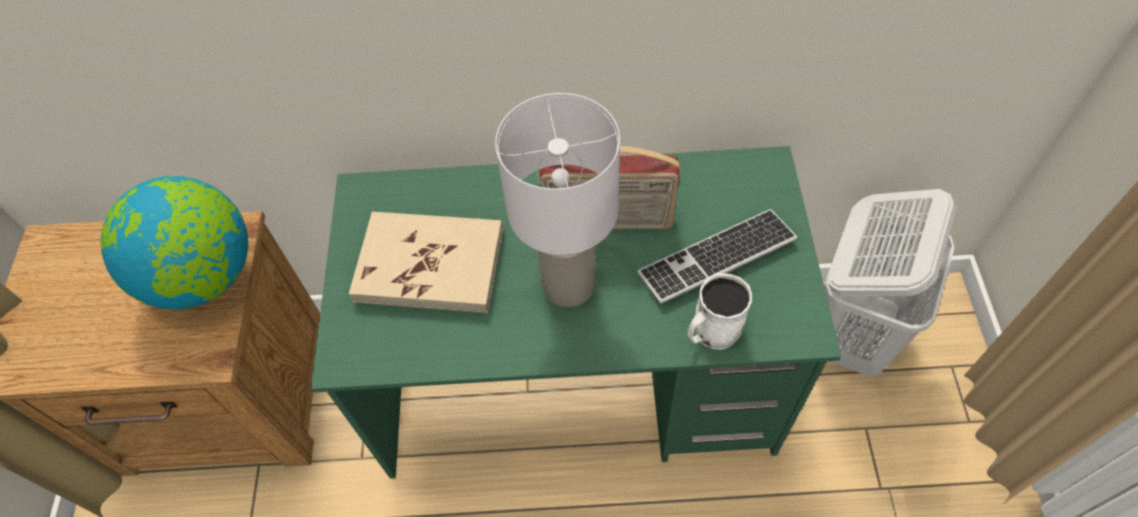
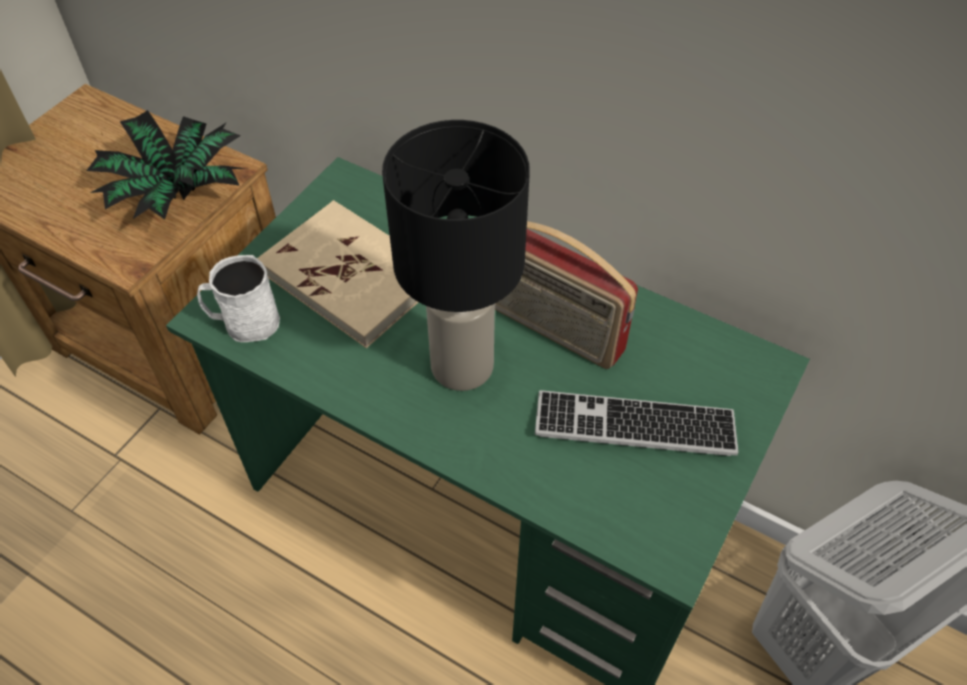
camera: 30 degrees right, 5 degrees down
(204, 277) = (177, 193): globe -> potted plant
(567, 286) = (460, 367): white table lamp -> black table lamp
(711, 331) = (569, 495): white mug -> white mug (244, 323)

